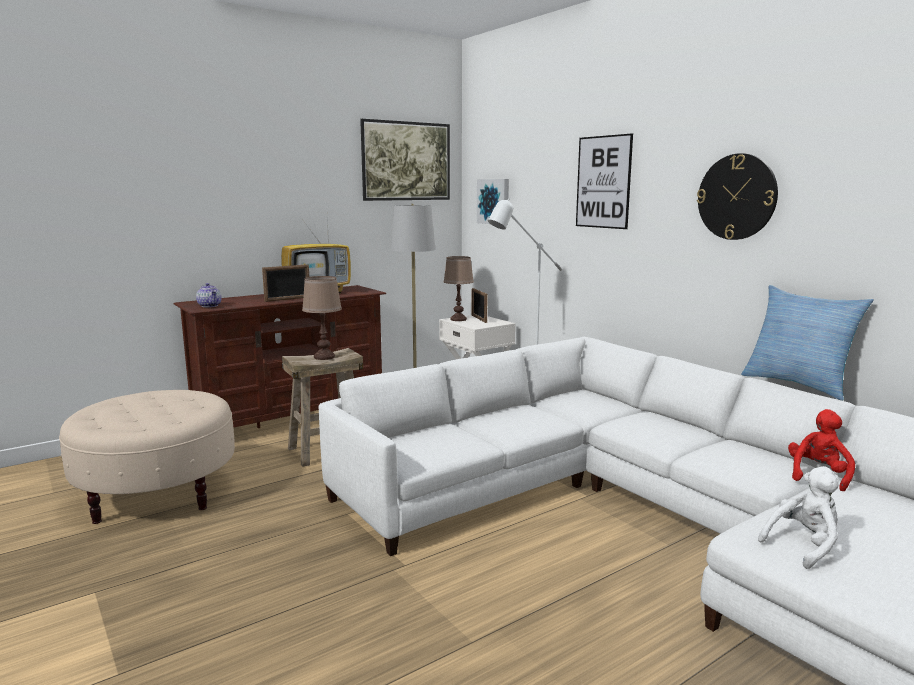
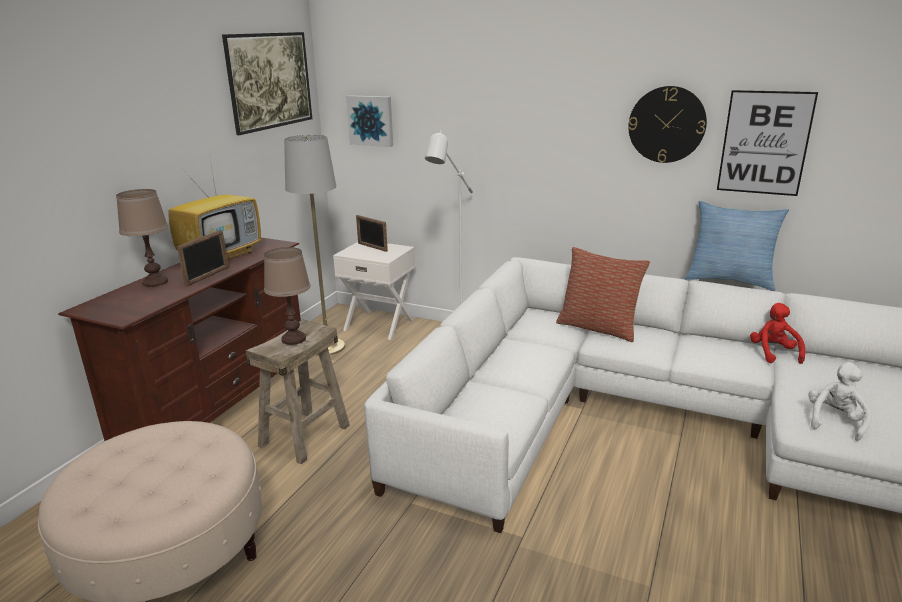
camera: 30 degrees left, 10 degrees up
(210, 306) = (127, 309): teapot -> none
(458, 319) = (353, 252): brown table lamp -> brown table lamp (155, 282)
(603, 182) = (518, 105): picture -> picture (764, 143)
(631, 414) = (598, 327): none -> pillow

